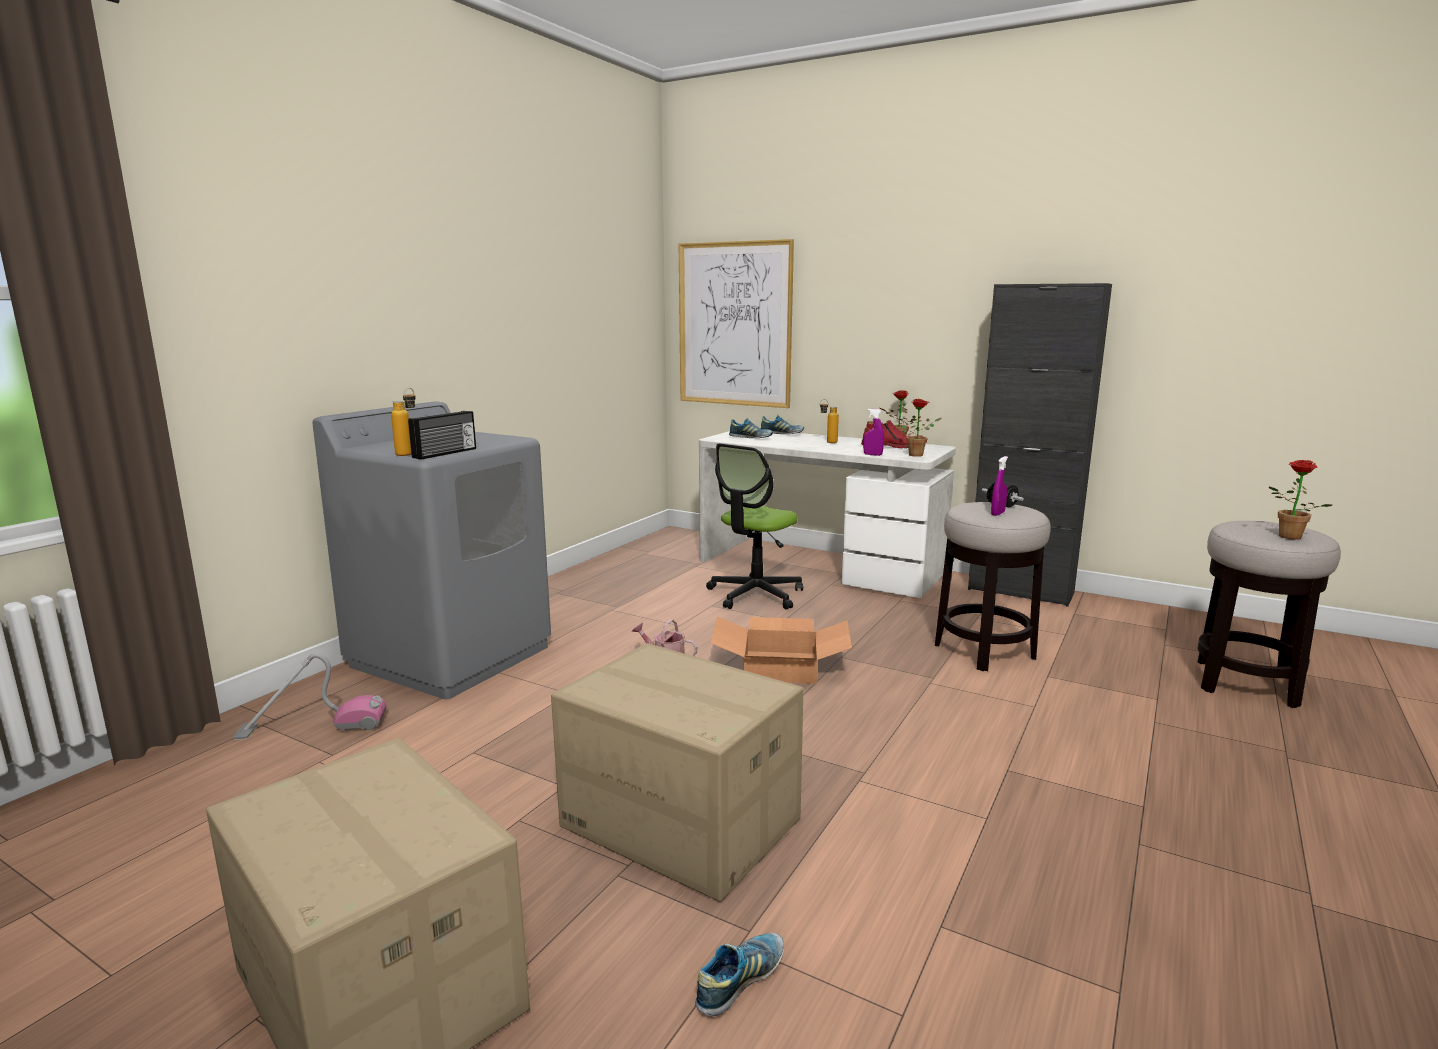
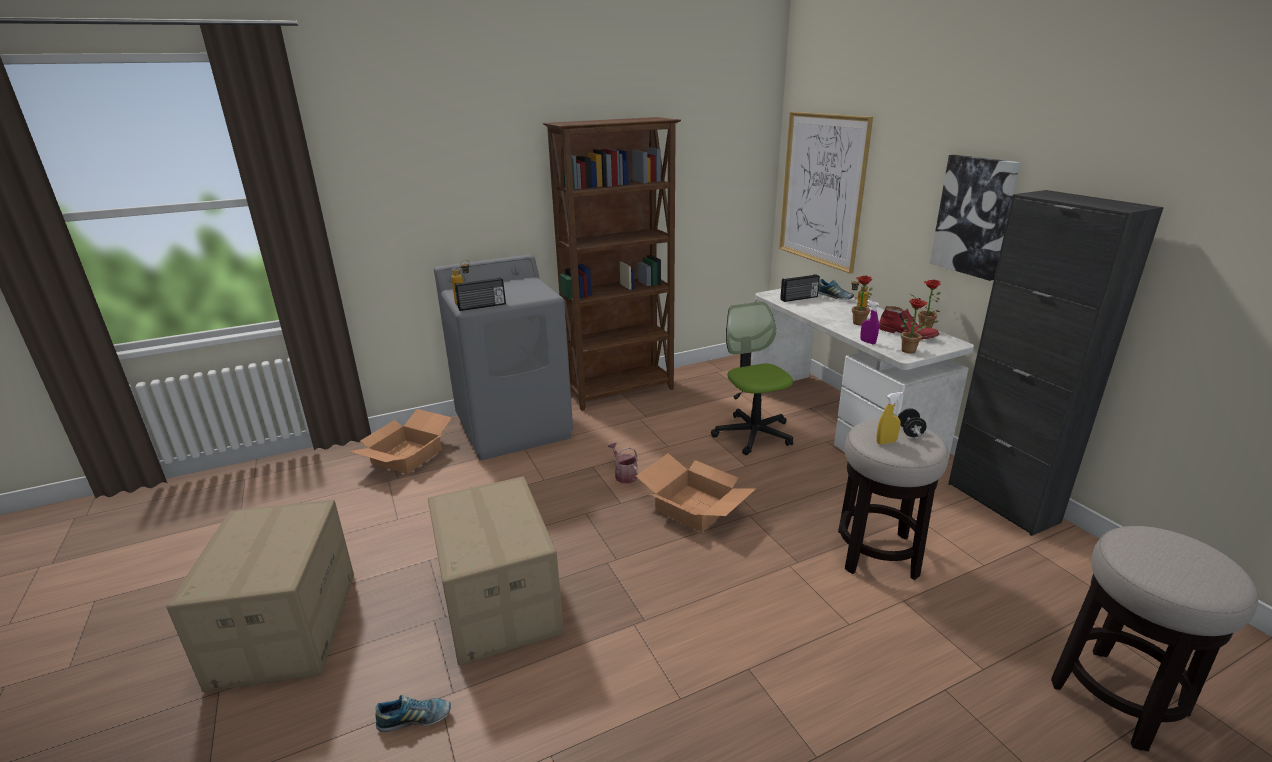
camera: 35 degrees right, 10 degrees up
(312, 727) = (406, 456): vacuum cleaner -> cardboard box
(554, 591) = (621, 391): none -> brown bookcase
(751, 438) = (799, 298): shoe -> radio
(755, 594) = (753, 434): office chair -> office chair turned 90 degrees clockwise
(929, 322) = (974, 216): none -> picture
(997, 513) = (886, 442): purple spray bottle -> yellow spray bottle
(1287, 537) = (1169, 575): potted plant -> potted plant (856, 323)

